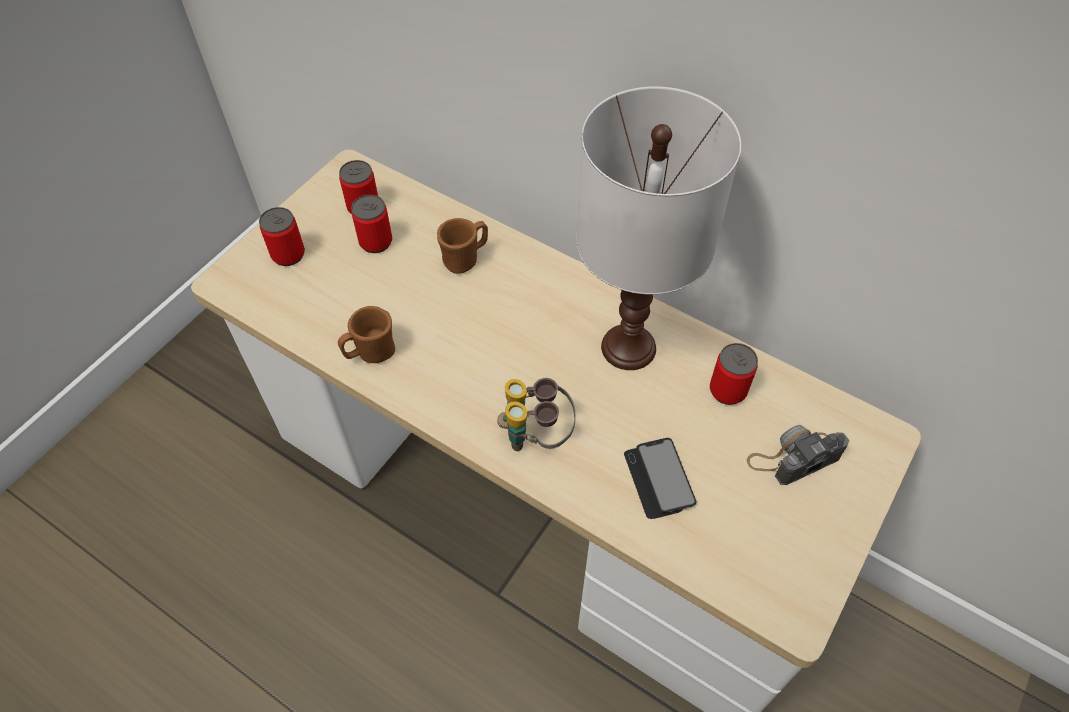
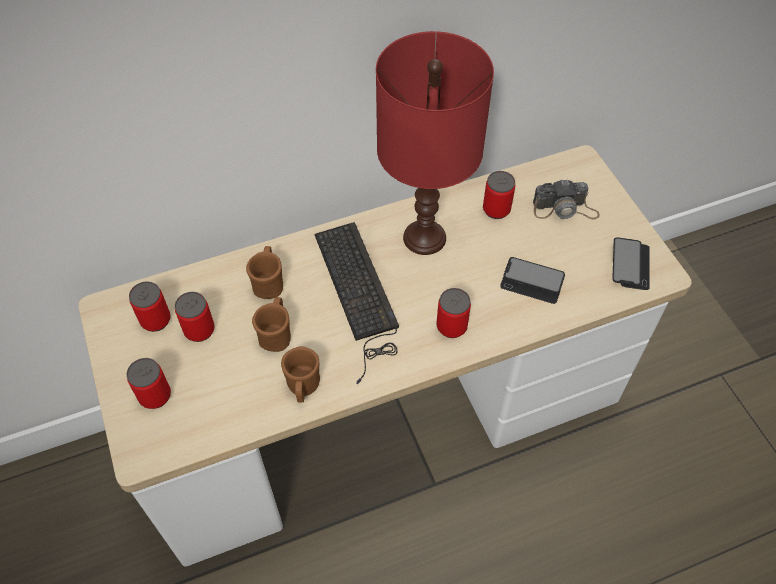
camera: 55 degrees left, 0 degrees up
(413, 298) = (276, 335): none -> brown mug
(509, 333) = (358, 294): none -> keyboard
(536, 434) = (451, 326): binoculars -> can
(628, 348) = (425, 238): white table lamp -> red table lamp
(776, 572) = (630, 265): none -> phone
(794, 458) = (565, 209): camera -> camera turned 105 degrees counterclockwise

